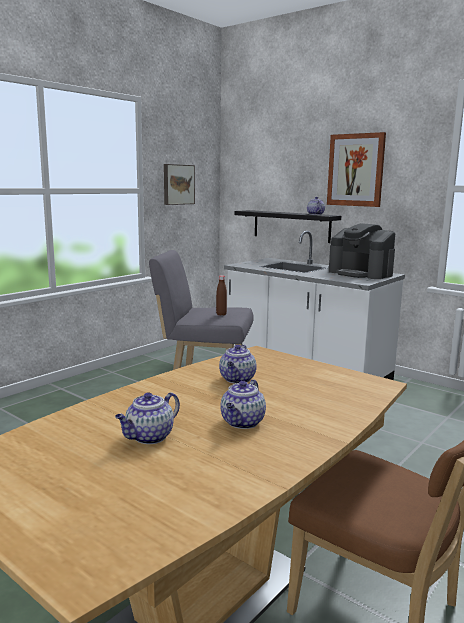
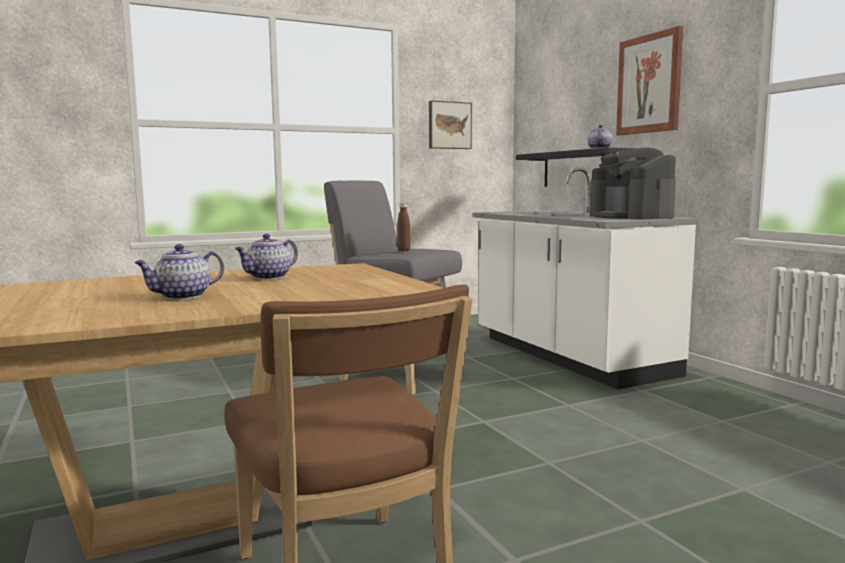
camera: 25 degrees right, 5 degrees down
(149, 437) = (74, 296): teapot -> none

